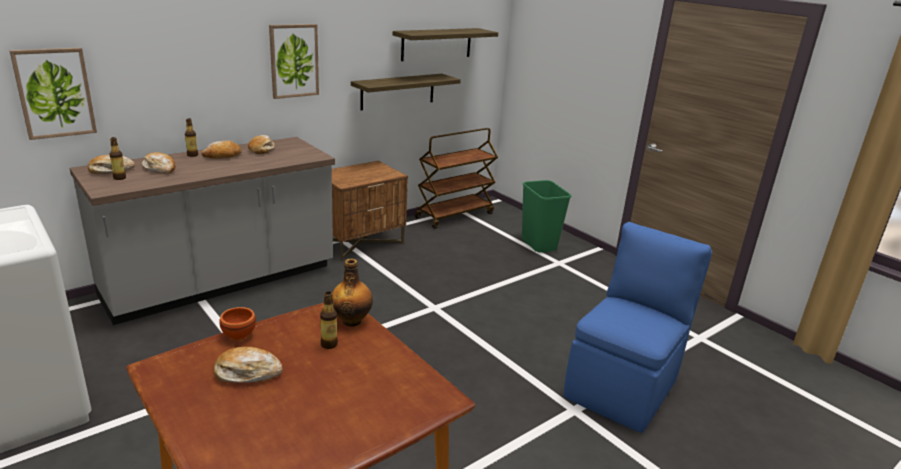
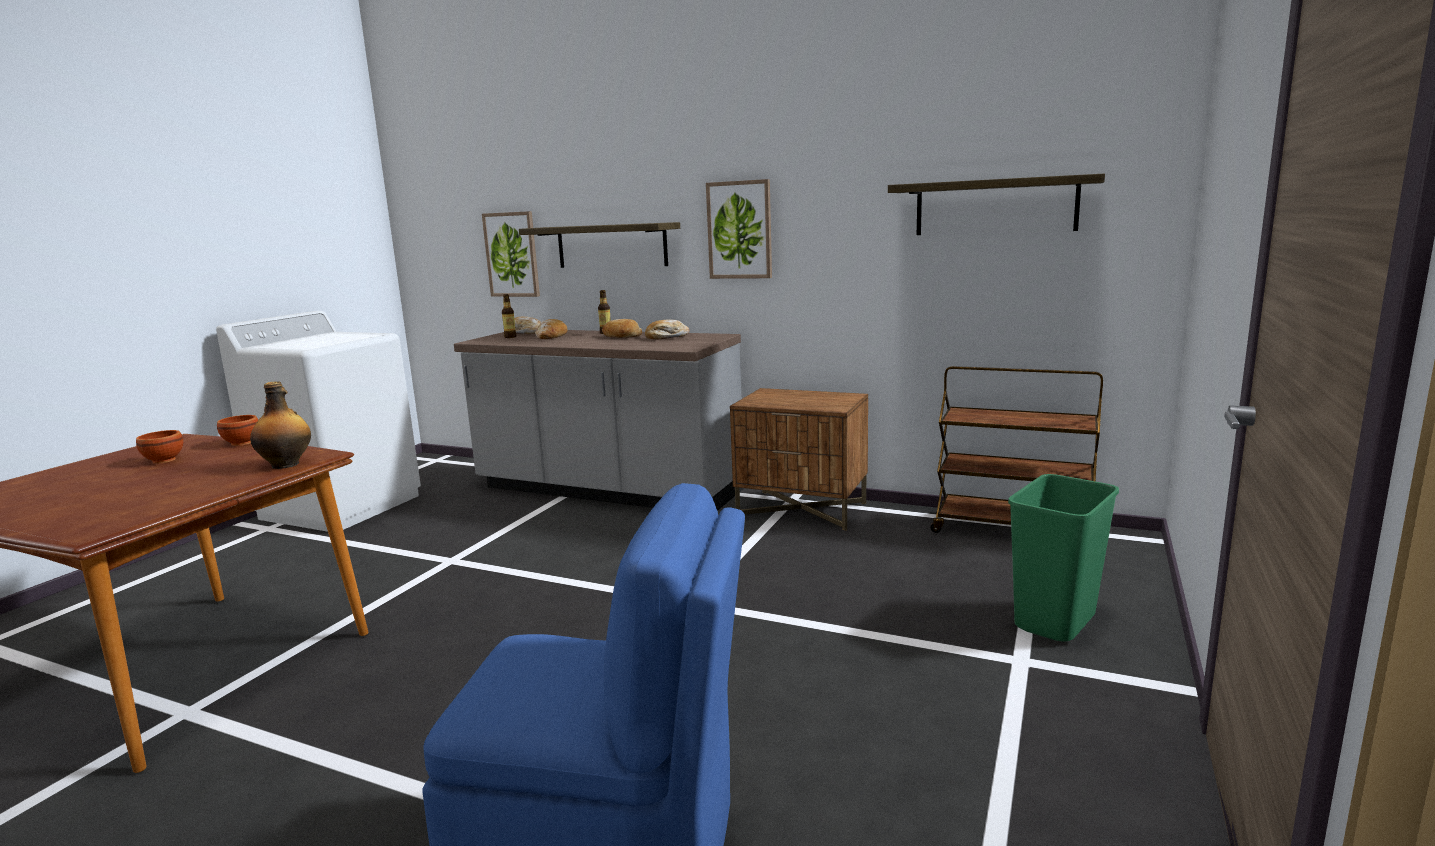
camera: 65 degrees right, 10 degrees down
(248, 373) = (165, 460): bread -> brown bowl
(329, 344) = (226, 469): bottle -> none
(398, 91) = (911, 286): shelf -> shelf (611, 245)

